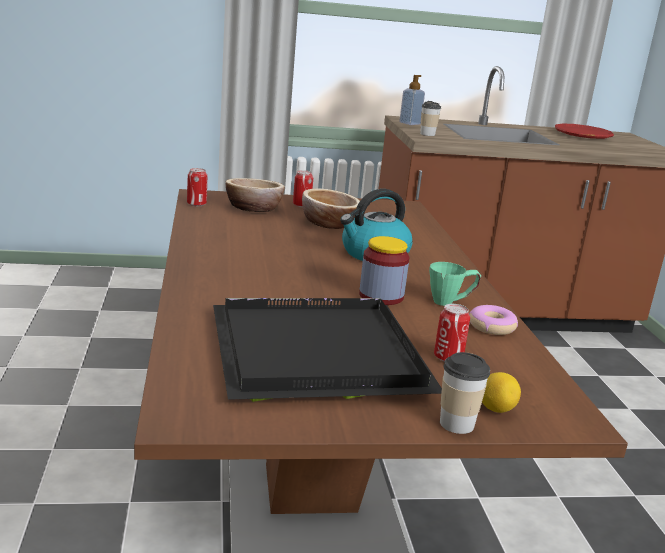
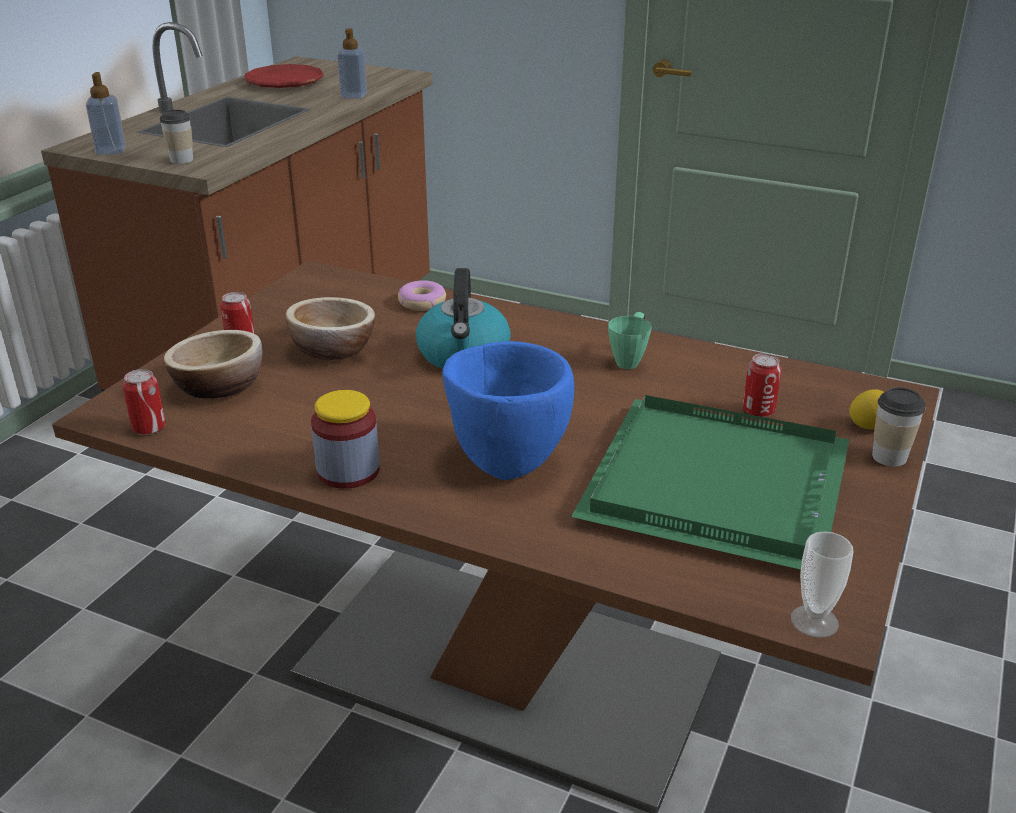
camera: 55 degrees left, 10 degrees up
(177, 411) = (814, 621): none -> cup
(267, 284) = (507, 459): none -> blue bowl
(315, 355) = (720, 488): black tray -> green tray
(381, 296) = (590, 394): jar -> jar (348, 471)
(491, 327) = (701, 360): donut -> donut (422, 302)
(604, 149) = (354, 96): none -> soap dispenser

